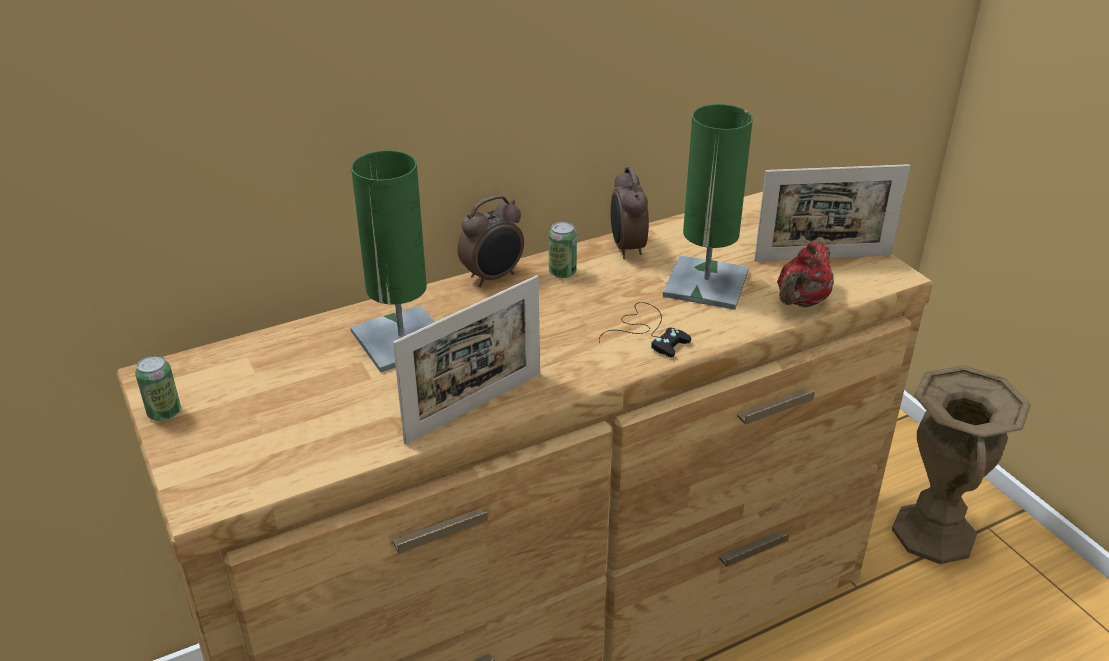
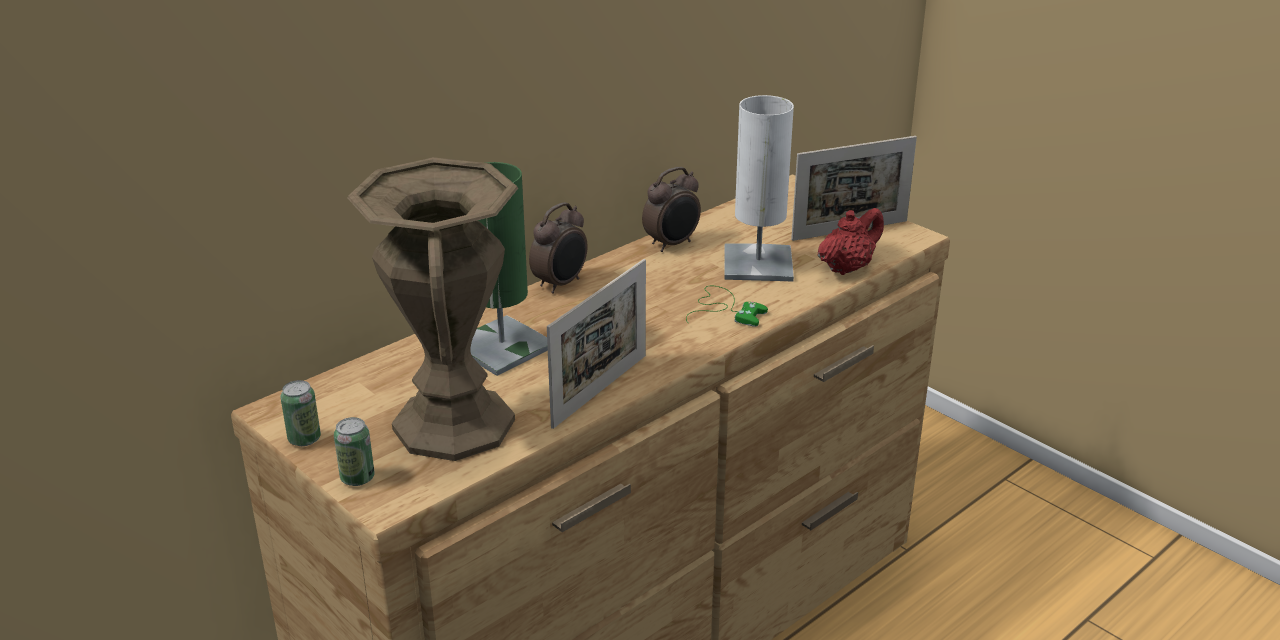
camera: 15 degrees left, 5 degrees down
(562, 272) = (623, 271): can -> can (357, 478)
(626, 248) = (672, 244): alarm clock -> alarm clock turned 105 degrees counterclockwise
(647, 332) = (725, 309): black game controller -> green game controller
(706, 284) = (758, 264): green table lamp -> white table lamp
(801, 302) = (847, 268): red teapot -> red teapot turned 150 degrees counterclockwise
(933, 533) = (959, 492): brown vase -> brown vase (453, 424)

